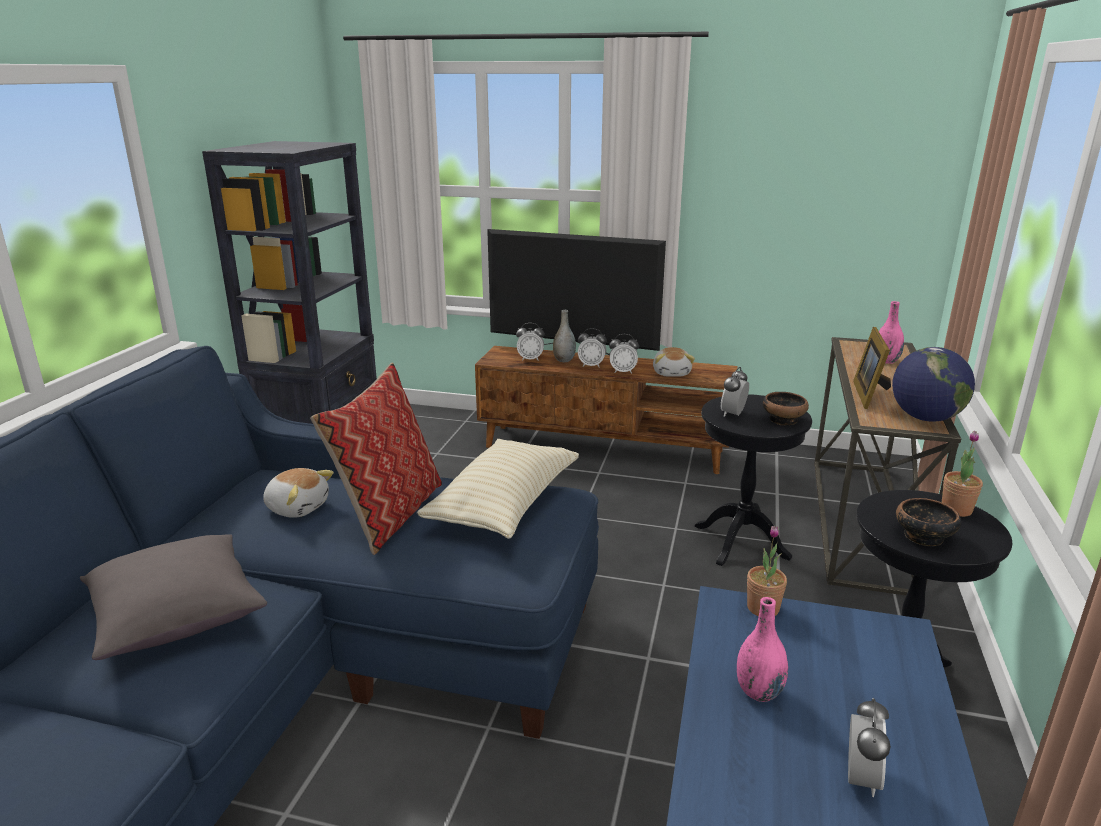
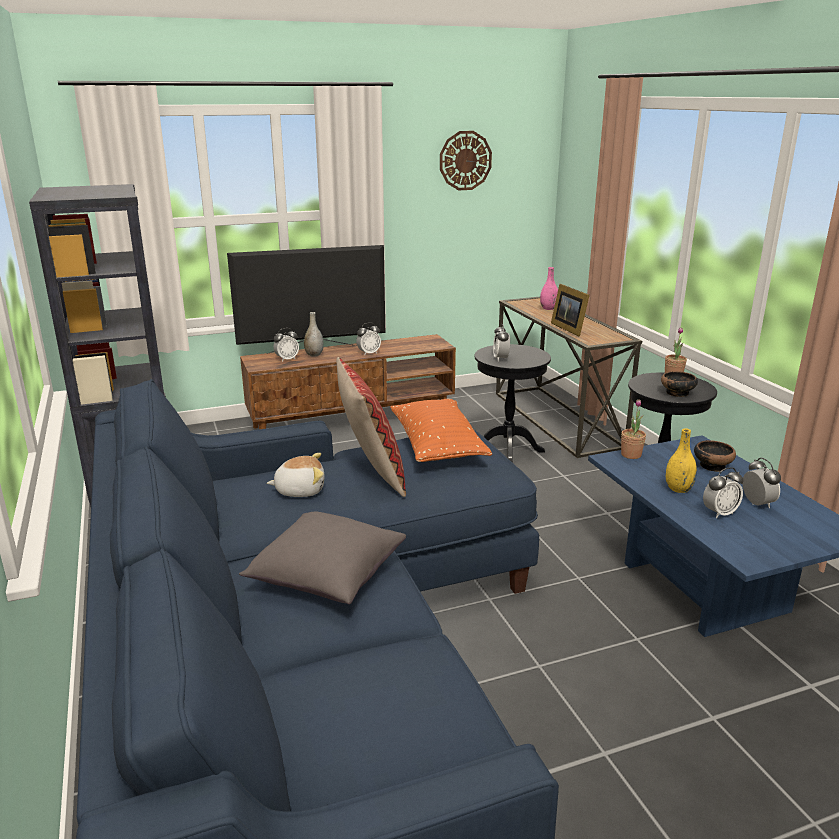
camera: 35 degrees left, 0 degrees up
(504, 505) = (437, 446): beige pillow -> orange pillow
(591, 365) = (340, 354): alarm clock -> alarm clock (719, 513)
(672, 373) = (403, 347): plush toy -> none
(758, 692) = (678, 489): pink vase -> yellow vase
(783, 419) = (532, 355): bowl -> bowl (712, 465)
(815, 140) = (465, 160): none -> wall clock
(925, 418) = (613, 334): globe -> none

